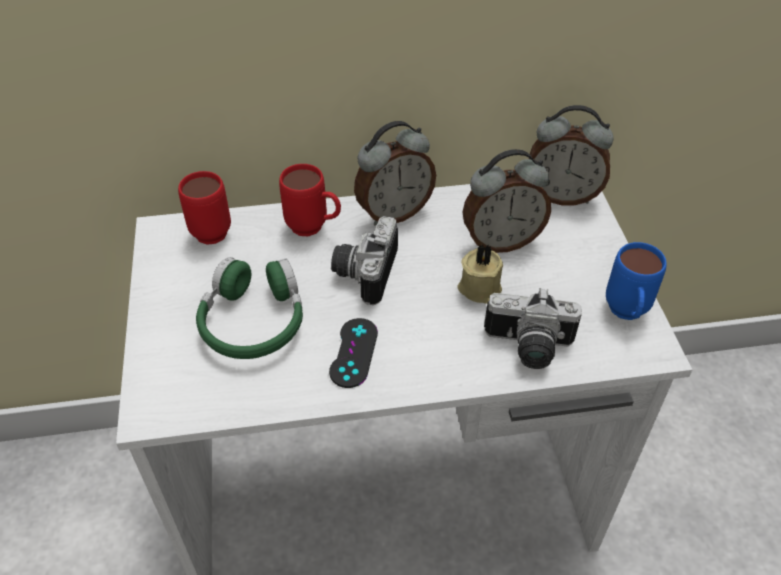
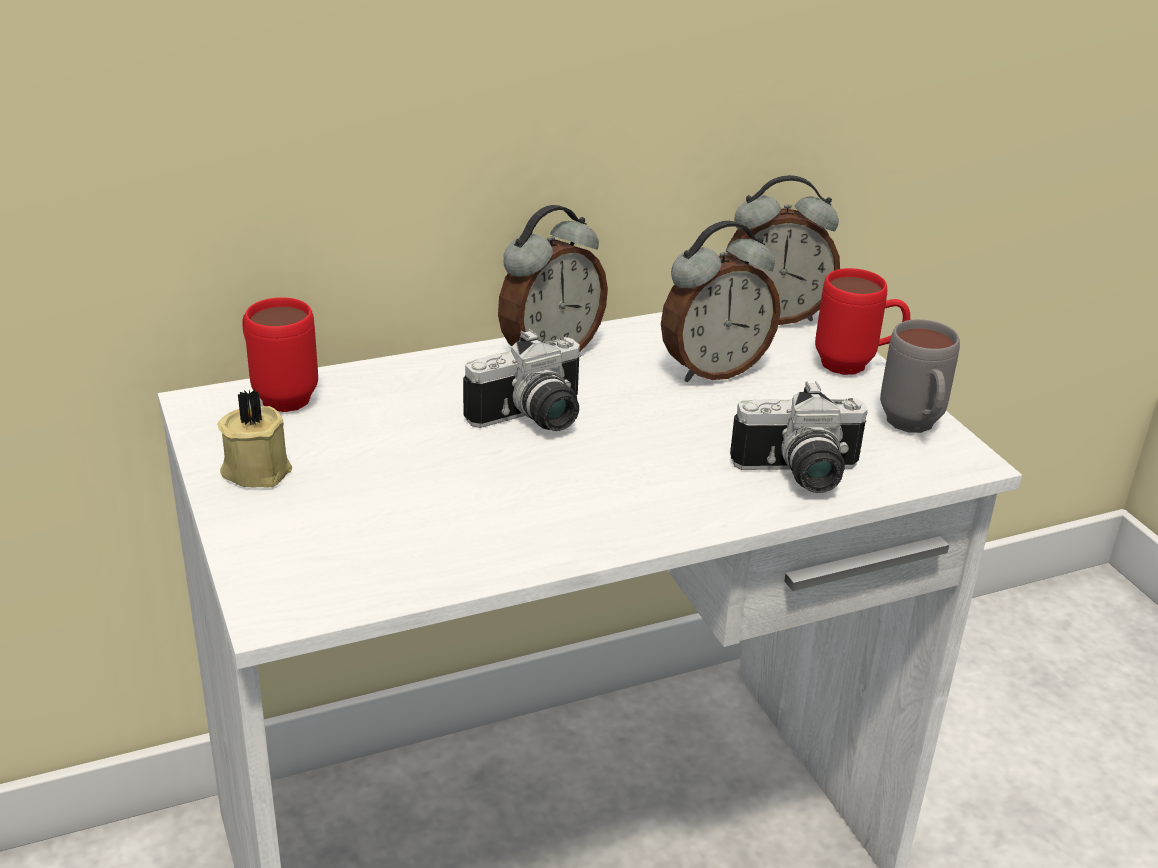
camera: 15 degrees left, 15 degrees down
(253, 321) = (393, 490): green headphones -> none
(314, 229) = (441, 381): red mug -> red mug (856, 366)
(354, 352) = (558, 508): black game controller -> none
(363, 272) = (533, 420): camera -> camera turned 120 degrees counterclockwise
(479, 287) = (705, 420): beige candle -> beige candle (257, 469)
(626, 315) = (913, 429): blue mug -> grey mug

